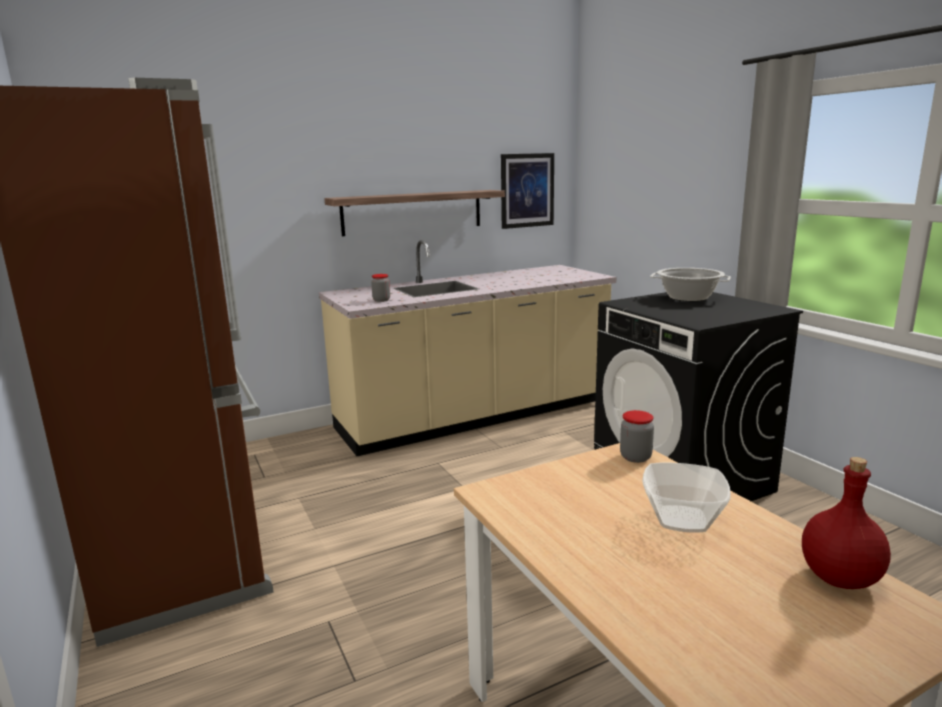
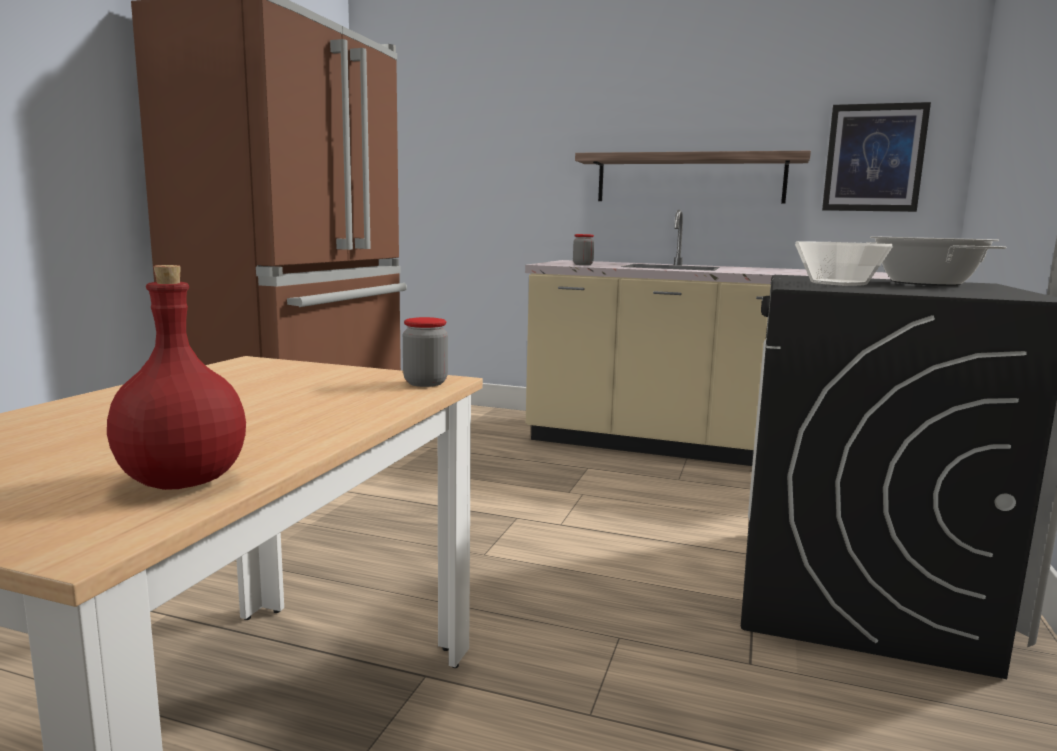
camera: 45 degrees right, 5 degrees down
(683, 519) = (276, 412): bowl -> bowl (840, 284)

